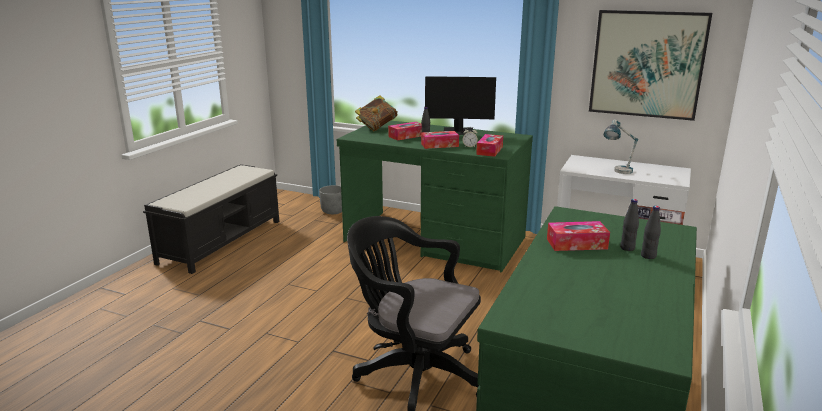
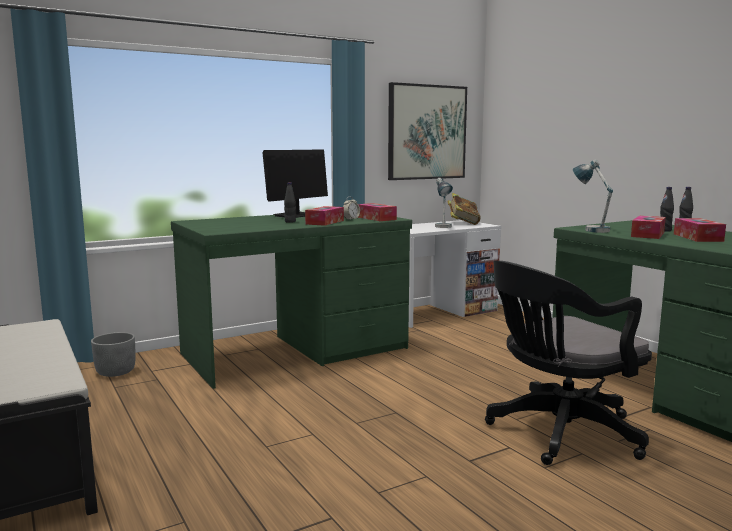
camera: 55 degrees left, 10 degrees down
(377, 127) = (204, 224): book -> book (463, 223)
(406, 136) = (266, 223): tissue box -> tissue box (697, 237)
(568, 219) = (590, 229): none -> table lamp

